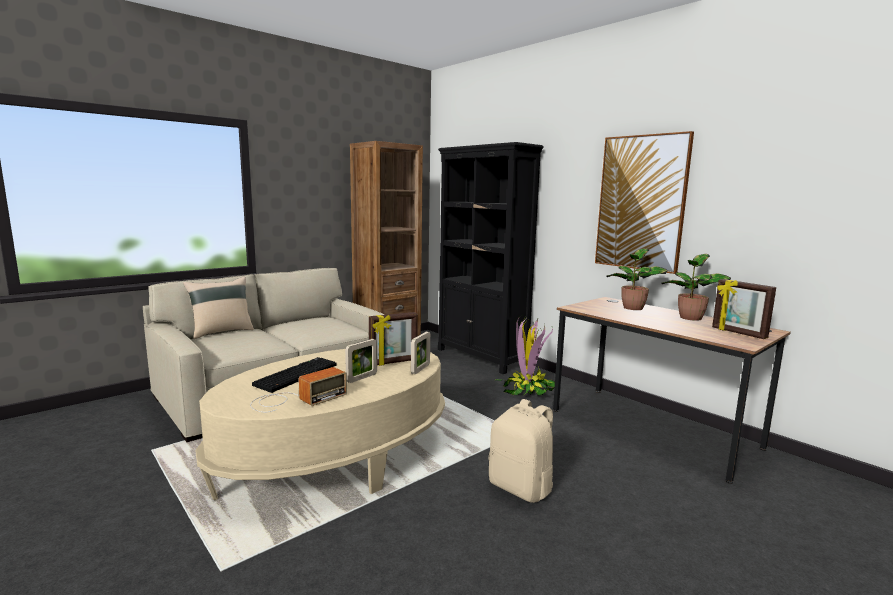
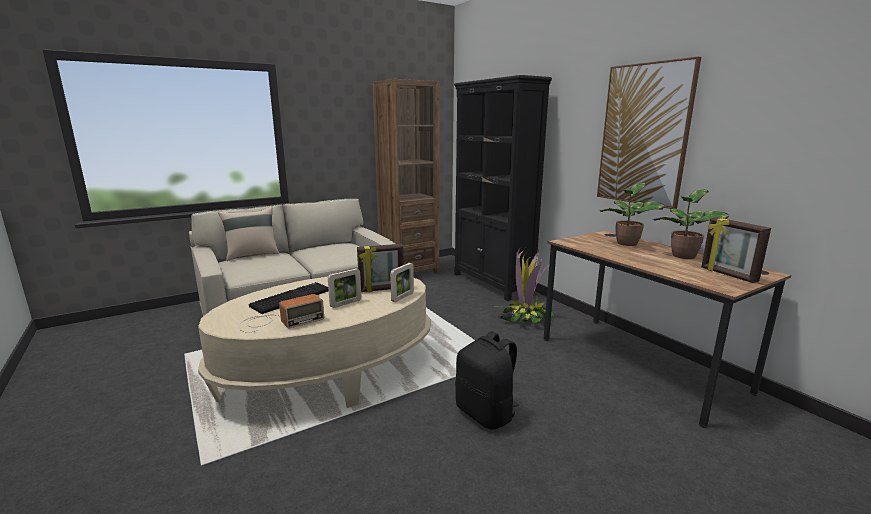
camera: 10 degrees right, 5 degrees up
(521, 488) = (486, 413): beige backpack -> black backpack

